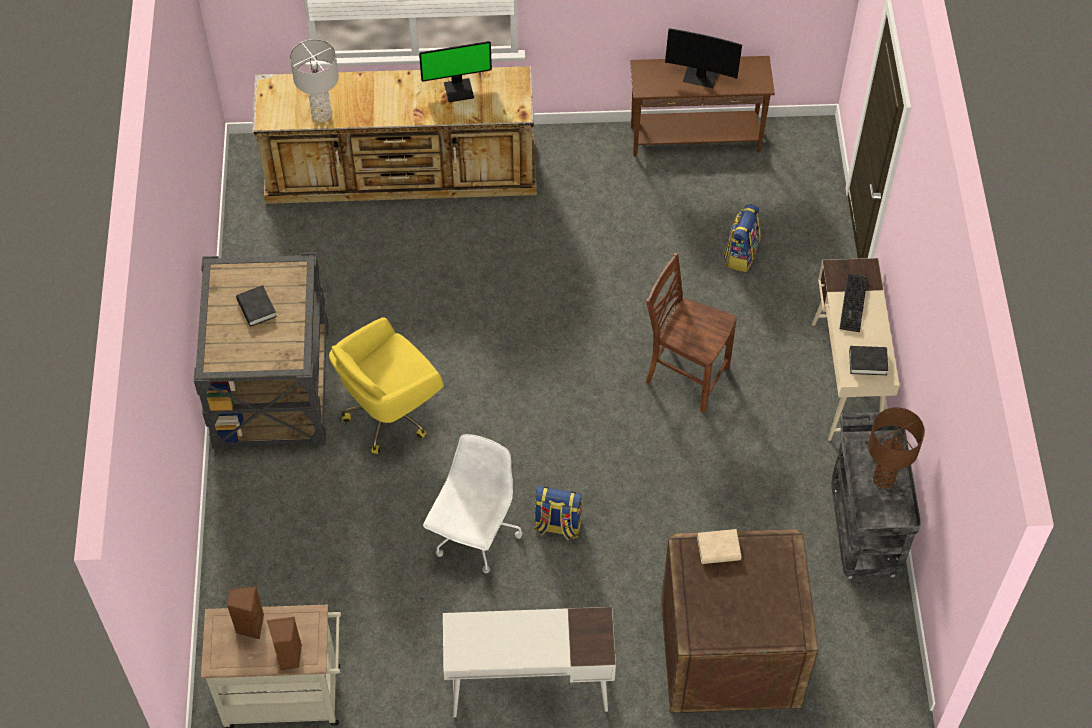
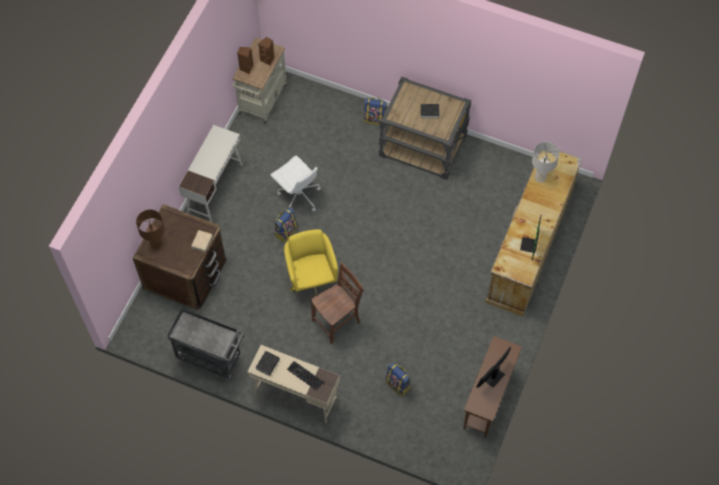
camera: 115 degrees right, 5 degrees up
(243, 482) = (375, 118): none -> backpack
(391, 414) = (381, 187): yellow office chair -> yellow office chair (312, 281)
(884, 478) = (202, 338): brown table lamp -> brown table lamp (156, 244)

